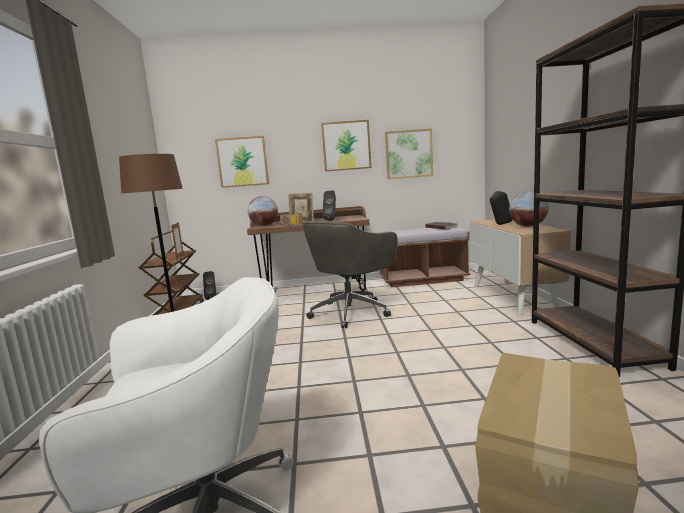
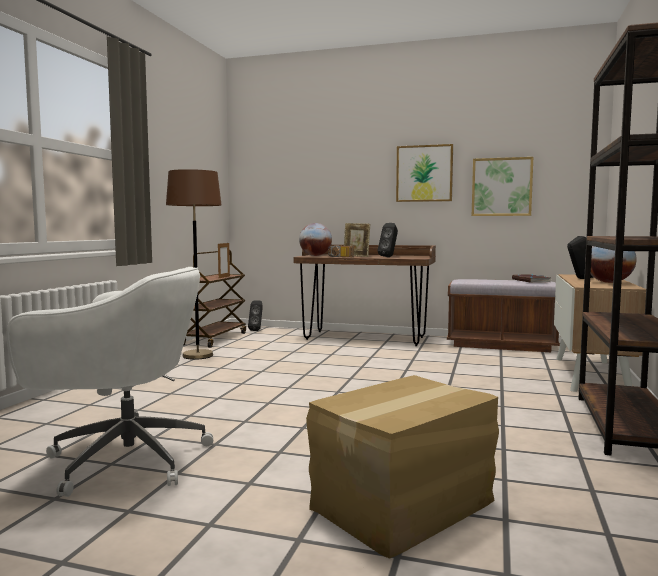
camera: 20 degrees right, 5 degrees down
(242, 161) = (308, 186): picture -> none
(351, 312) = (382, 360): grey office chair -> none

